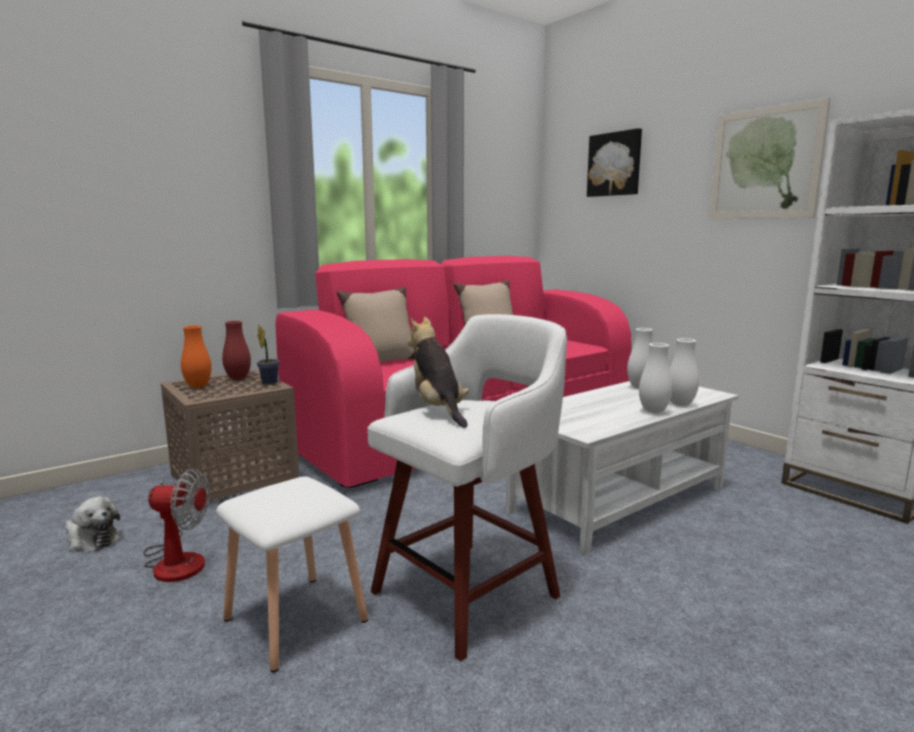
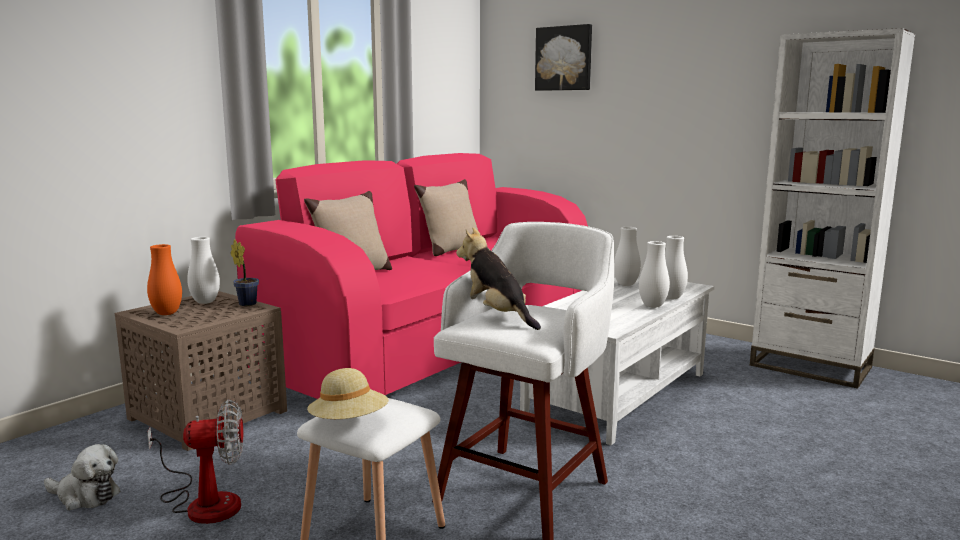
camera: 15 degrees left, 0 degrees up
(238, 378) = (205, 302): red vase -> white vase
(258, 505) = (349, 422): none -> beige hat
(764, 163) = (714, 66): picture -> none

